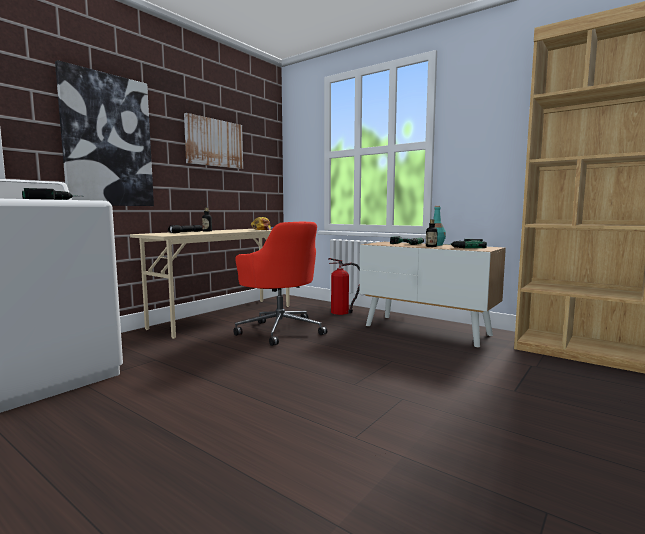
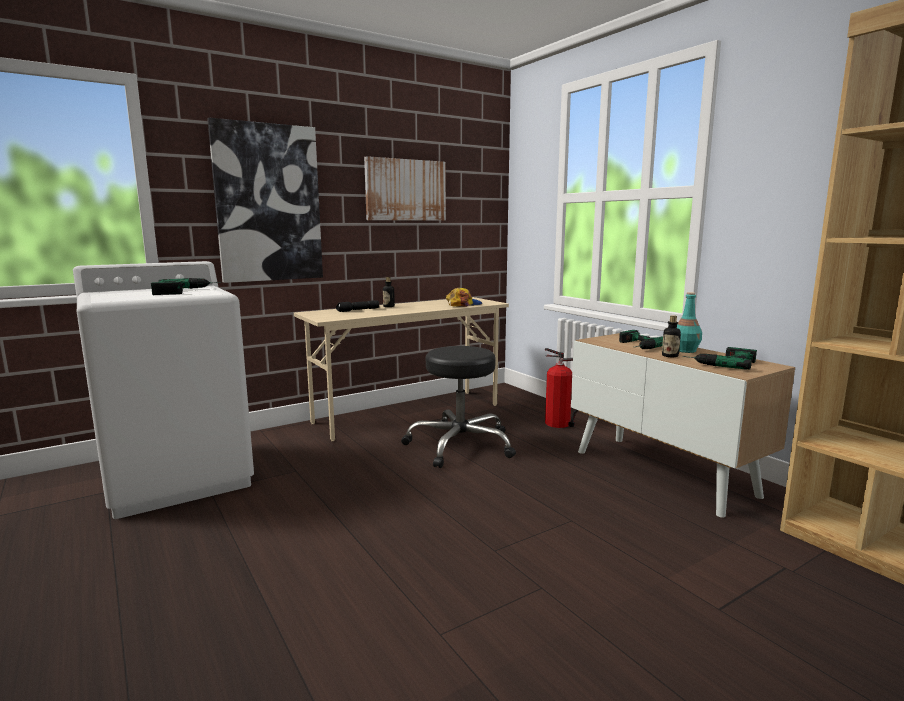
camera: 20 degrees right, 5 degrees up
(280, 330) = (460, 445): red office chair -> black stool

